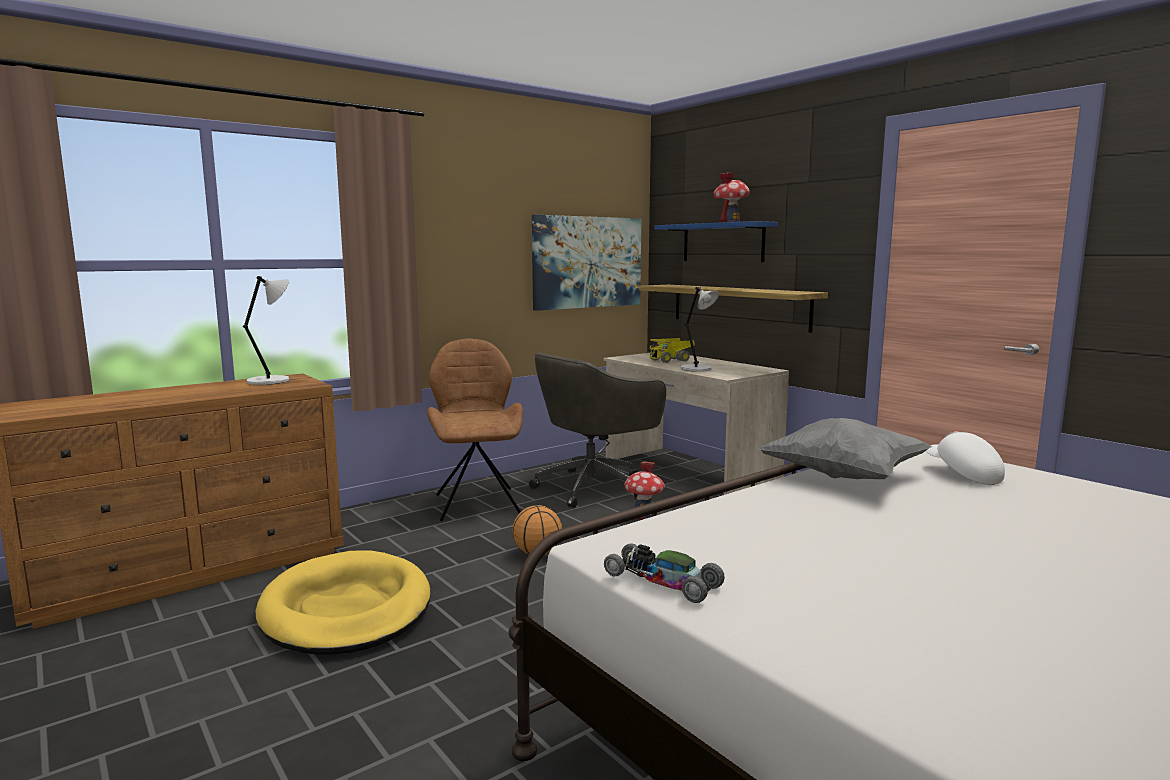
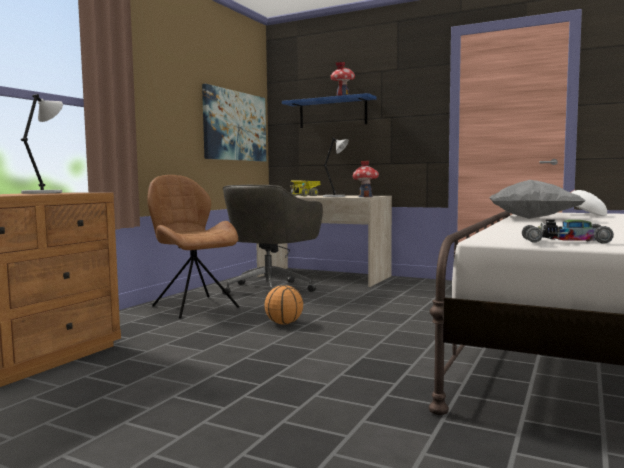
camera: 25 degrees left, 5 degrees down
(346, 609) = (180, 373): yellow dog bed -> none
(643, 516) = (328, 298): toy house -> toy house (365, 196)
(738, 306) = (348, 156): shelf -> none

